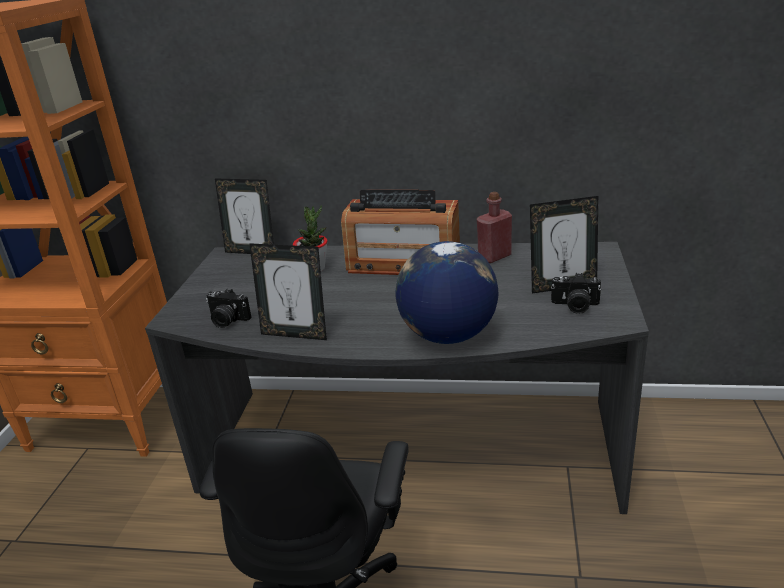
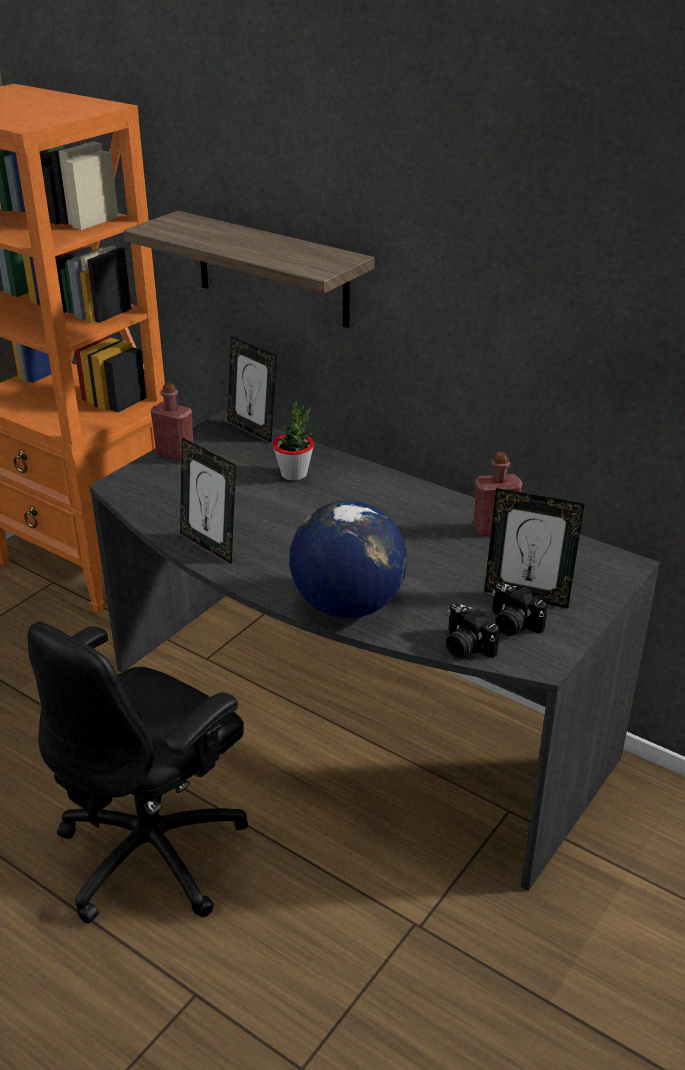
camera: 25 degrees right, 5 degrees up
(203, 285) = (175, 454): none -> red bottle
(227, 320) = (163, 505): camera -> camera (465, 647)
(243, 111) = (272, 269): none -> shelf
(403, 263) = (389, 501): radio -> none

